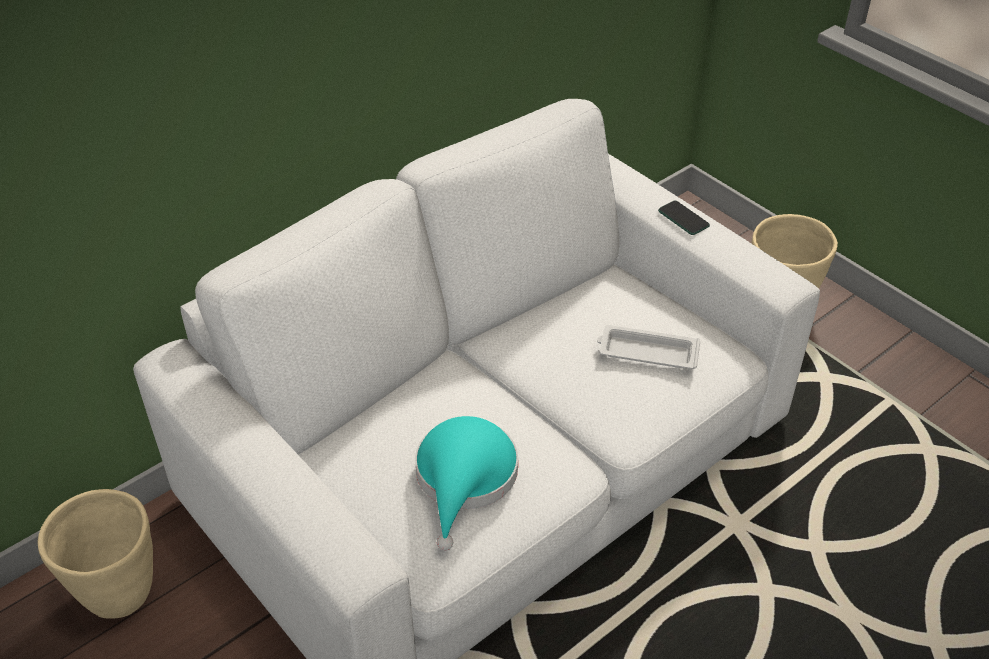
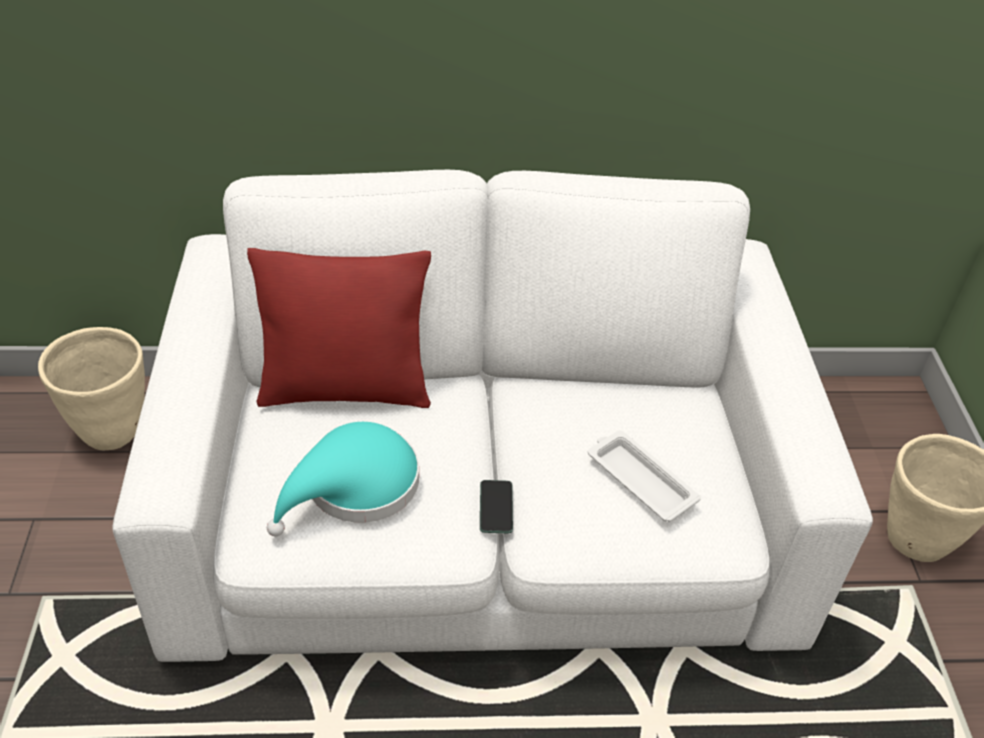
camera: 35 degrees right, 0 degrees up
(369, 417) = (345, 390): none -> red pillow
(683, 219) = (785, 369): phone -> phone (496, 507)

